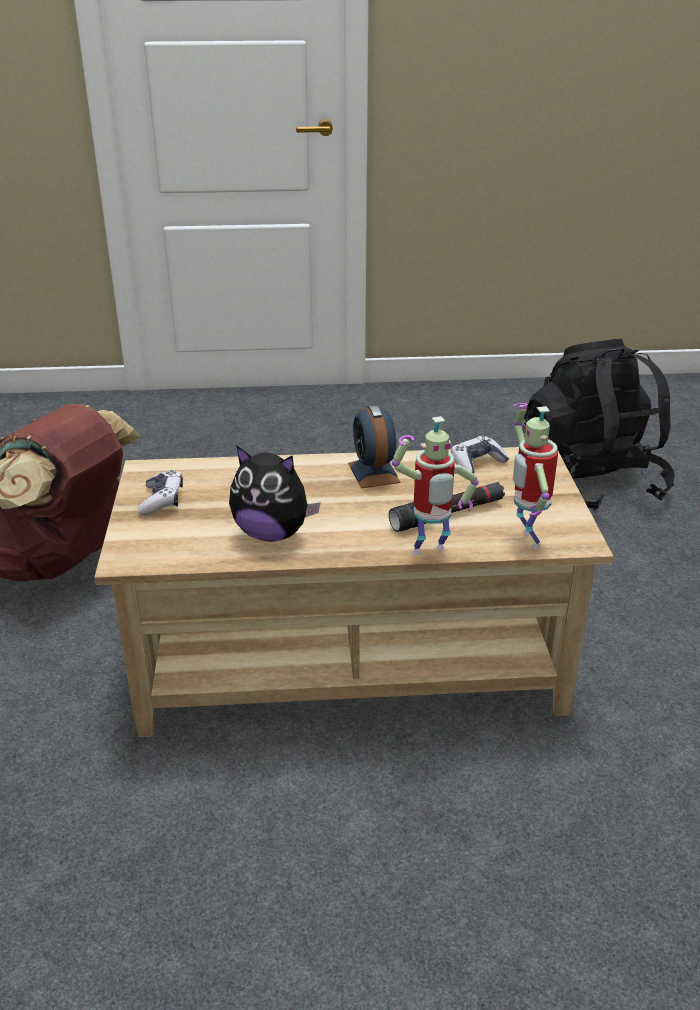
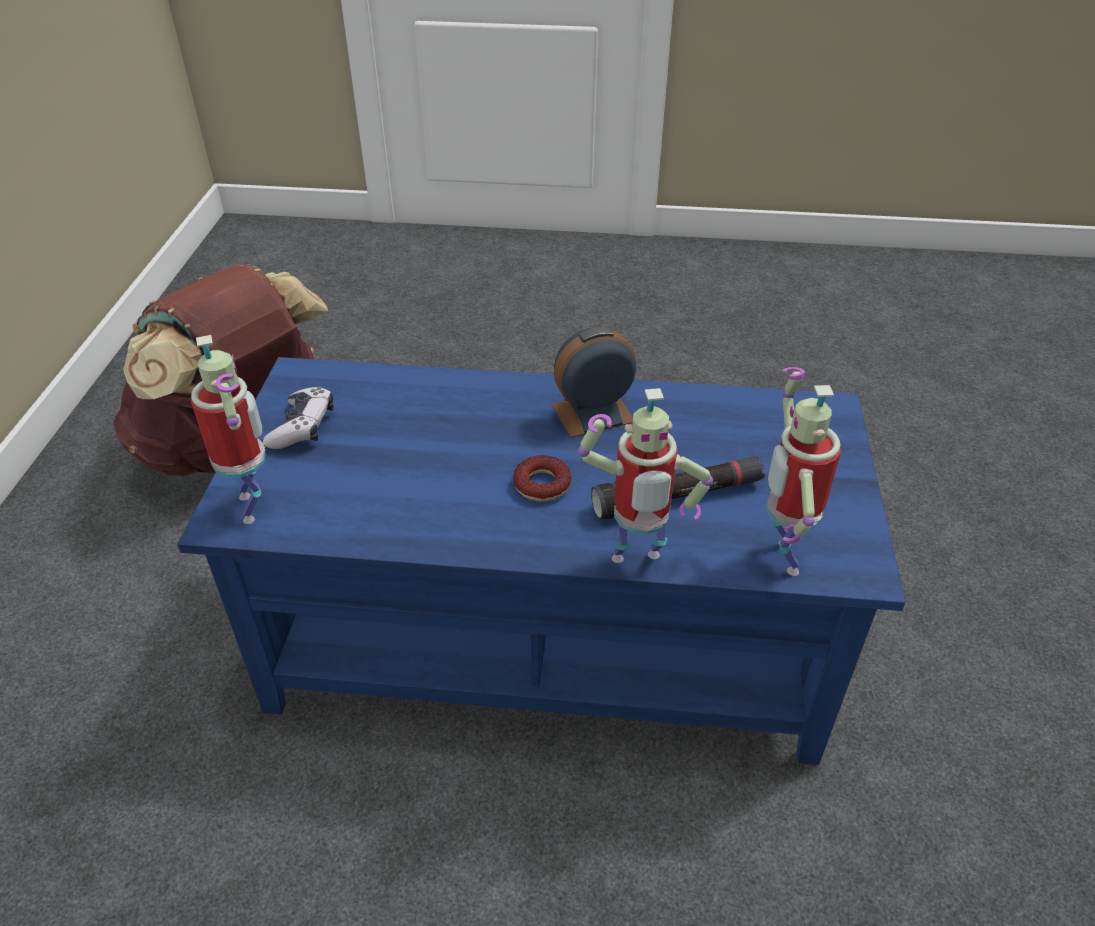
camera: 10 degrees right, 10 degrees up
(144, 550) = (254, 507): none -> toy robot
(272, 534) = (429, 500): plush toy -> none
(350, 517) = (542, 484): none -> donut
(350, 660) = (548, 636): beige coffee table -> blue coffee table
(373, 473) = (593, 413): alarm clock -> alarm clock turned 75 degrees clockwise
(477, 464) = (739, 413): game controller -> none
(591, 482) = (914, 406): black backpack -> none

